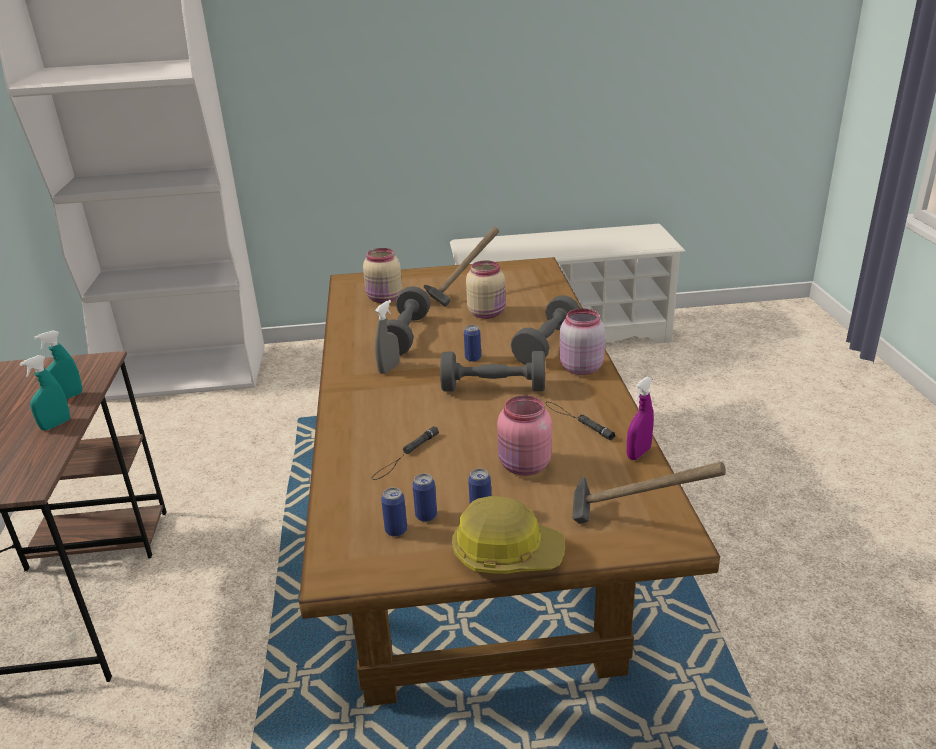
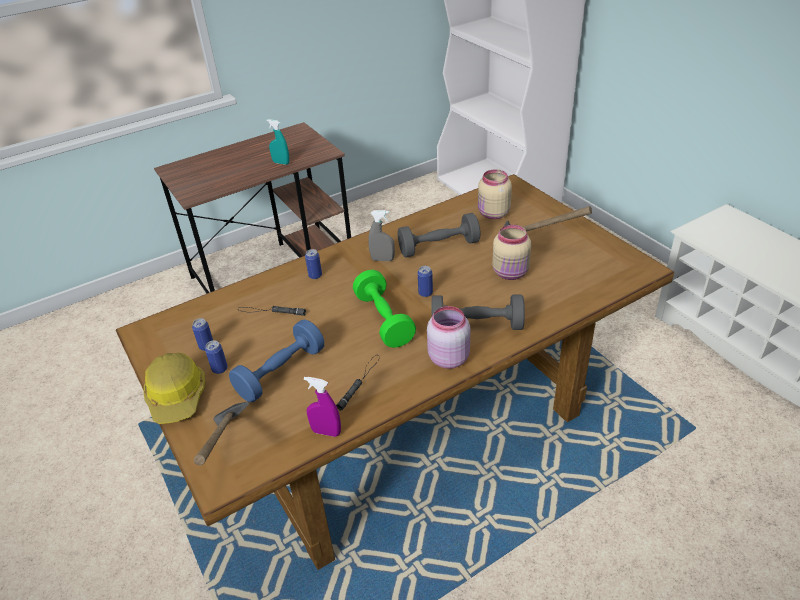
camera: 65 degrees right, 10 degrees up
(56, 425) = (251, 174): turquoise spray bottle -> none
(396, 530) = (187, 339): can -> can (315, 275)
(493, 388) = (384, 320): grey dumbbell -> green dumbbell
(524, 466) = (281, 372): pink jar -> blue dumbbell

